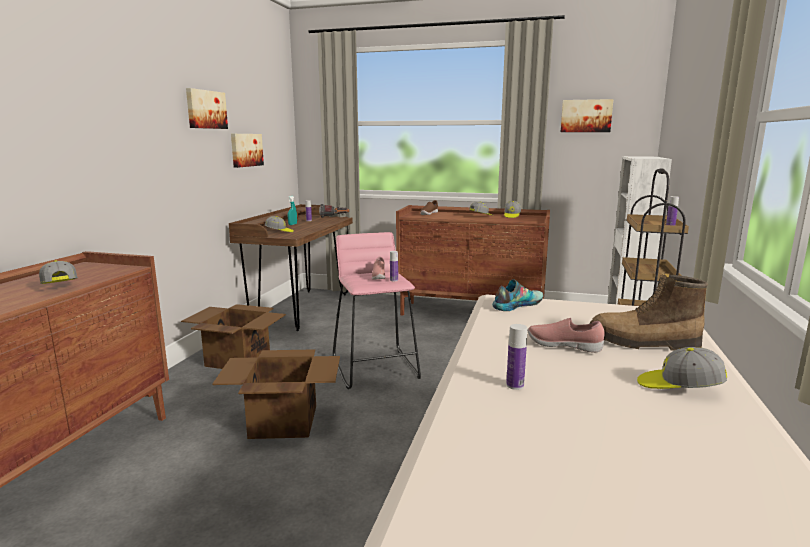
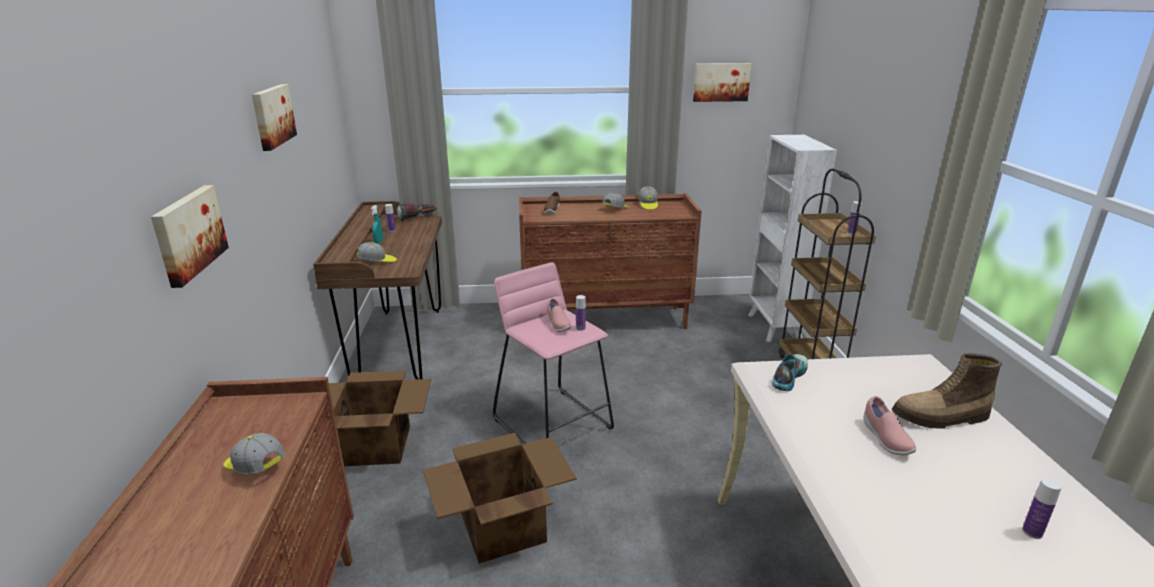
camera: 20 degrees left, 10 degrees up
(246, 150) = (310, 153): picture -> picture (188, 233)
(515, 385) = (898, 511): bottle -> bottle (1032, 532)
(563, 346) = (885, 439): pink shoe -> pink shoe turned 105 degrees counterclockwise
(679, 387) = (1014, 477): cap -> none

